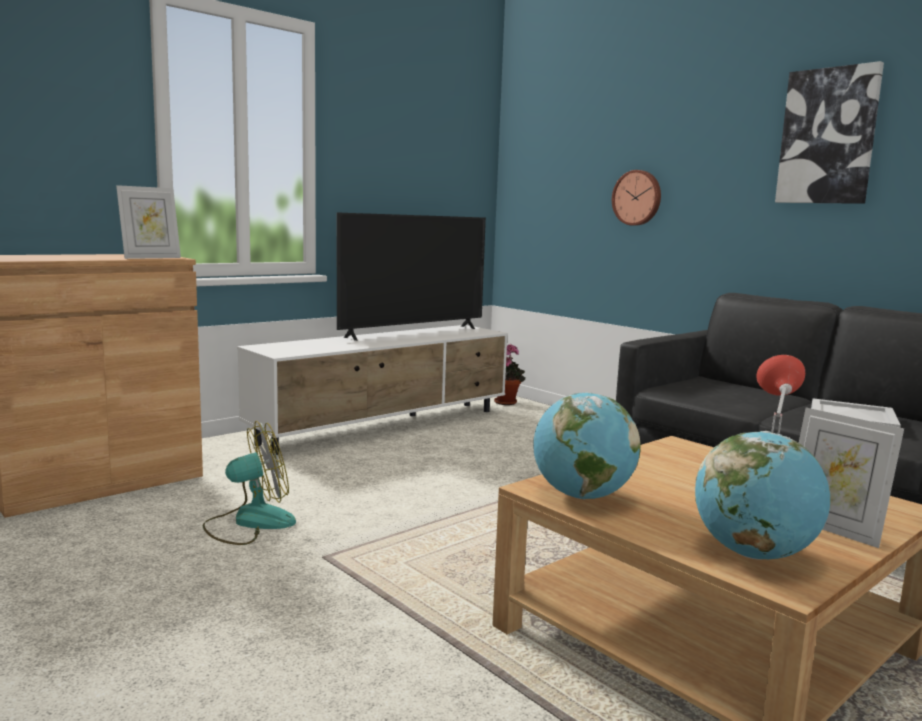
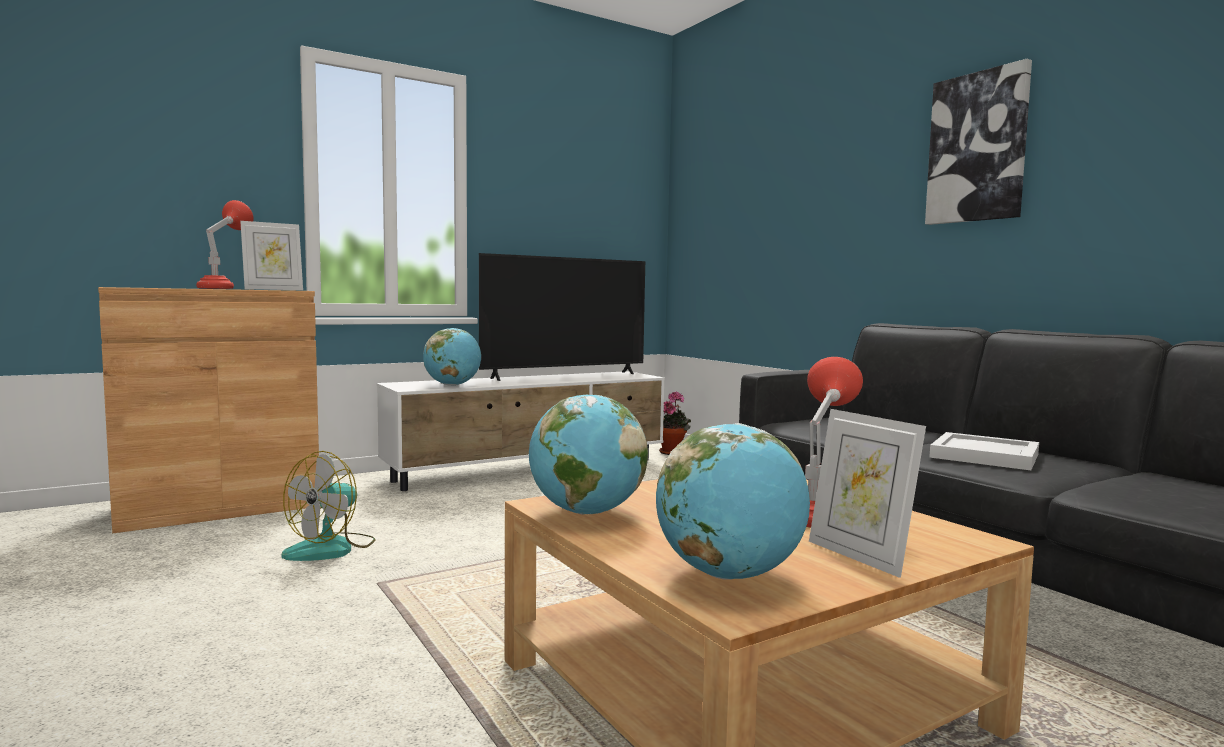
camera: 10 degrees right, 5 degrees down
(96, 256) = (223, 288): none -> red table lamp
(249, 522) = (331, 548): fan -> fan turned 135 degrees clockwise
(318, 348) = (452, 385): none -> globe
(637, 198) = (793, 233): wall clock -> none

